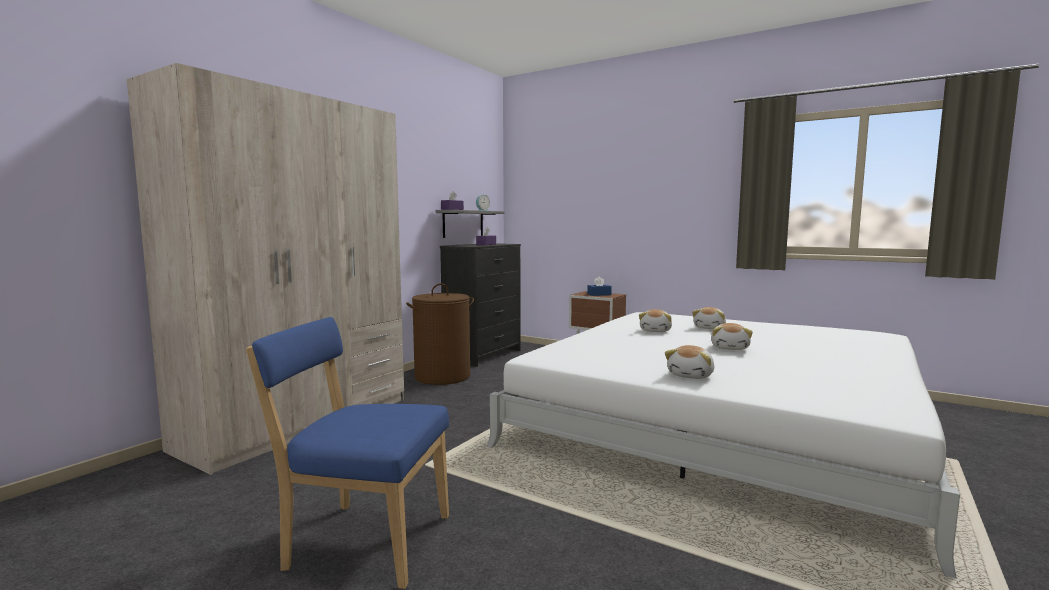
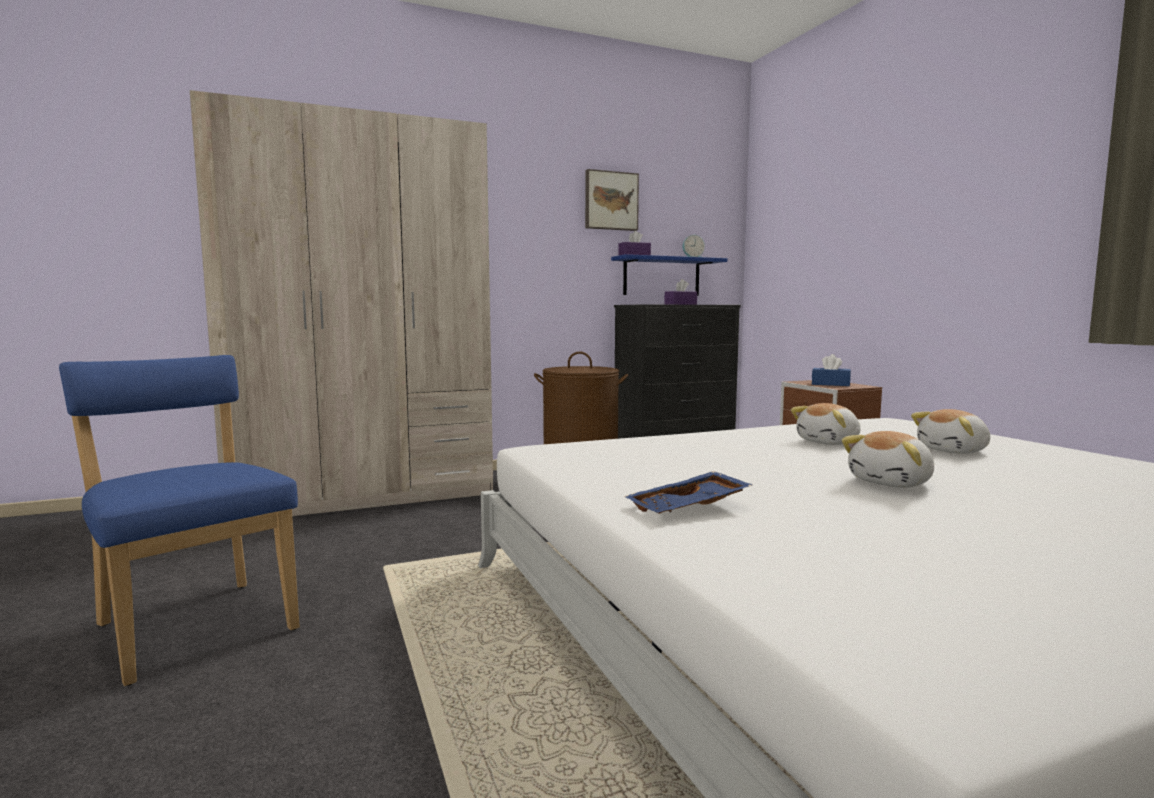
camera: 35 degrees right, 0 degrees up
(434, 168) = (610, 201): none -> picture
(463, 224) = (661, 277): grey shelf -> blue shelf
(691, 375) = (689, 508): plush toy -> blue tray

